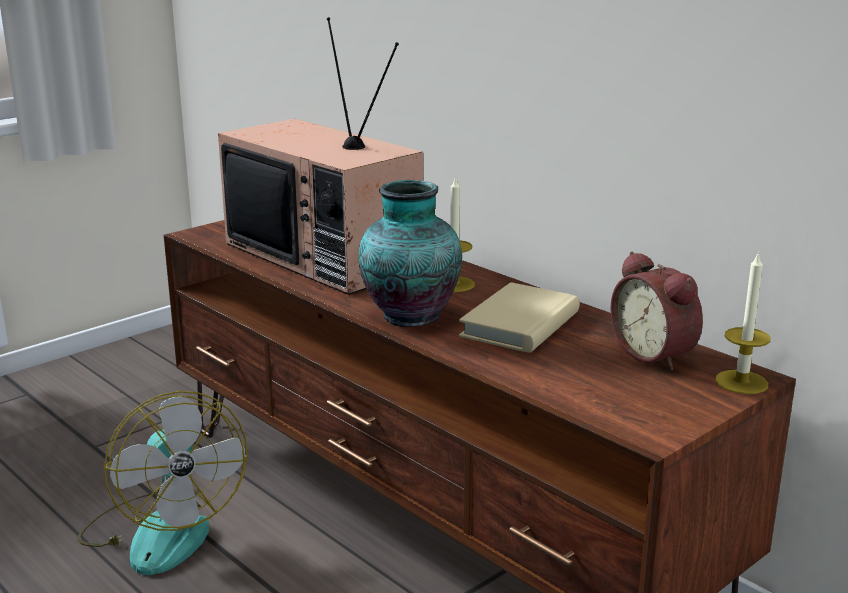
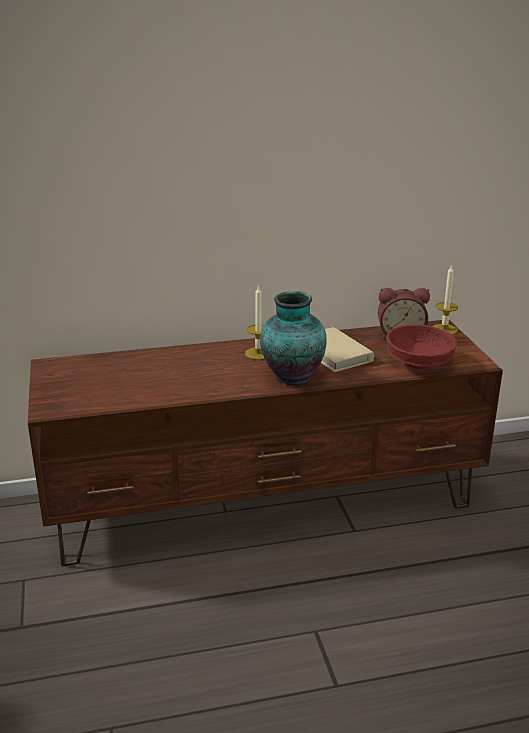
camera: 60 degrees left, 5 degrees up
(162, 530) = (180, 616): fan -> none
(327, 256) = (162, 376): television -> none
(573, 386) = (418, 363): none -> red bowl

